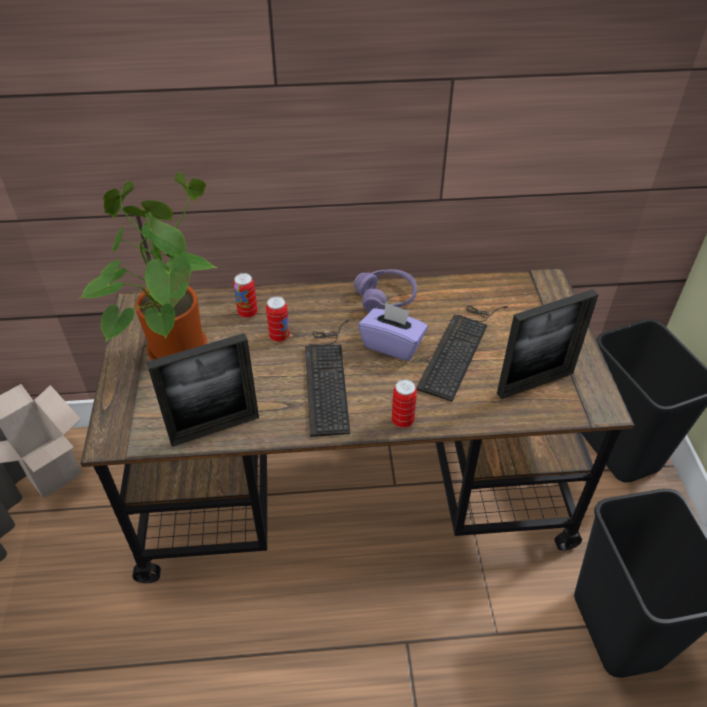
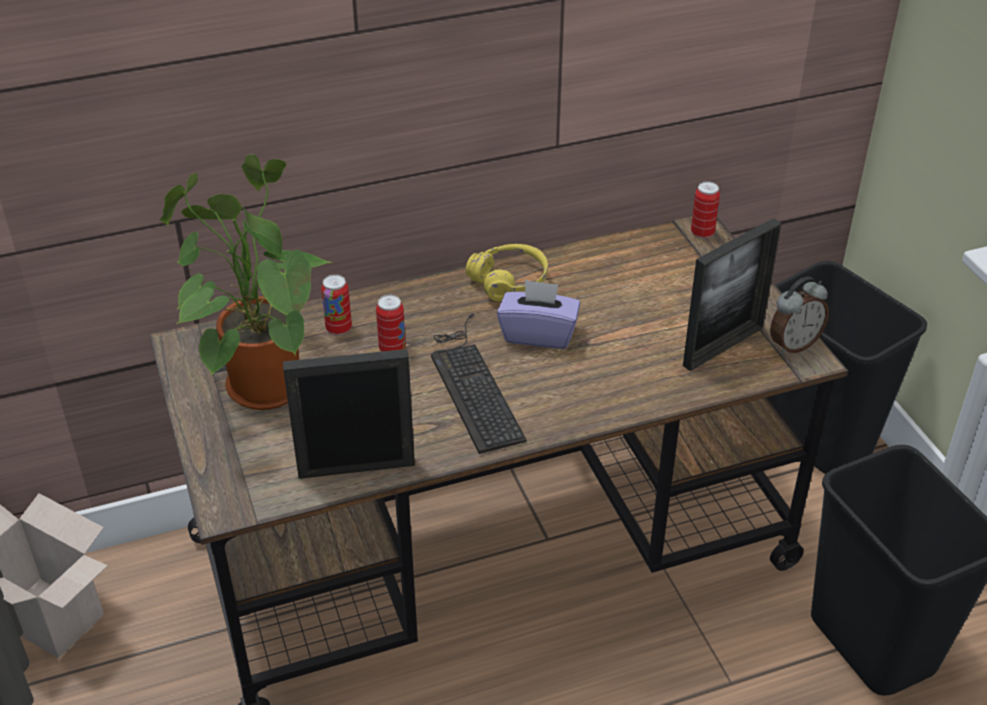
camera: 15 degrees left, 5 degrees down
(215, 428) = (356, 468): picture frame -> picture frame turned 150 degrees counterclockwise
(386, 298) = (509, 281): purple headphones -> yellow headphones
(402, 421) = (583, 415): can -> can (702, 233)
(459, 348) = (621, 323): keyboard -> none
(594, 392) = (793, 344): none -> alarm clock

